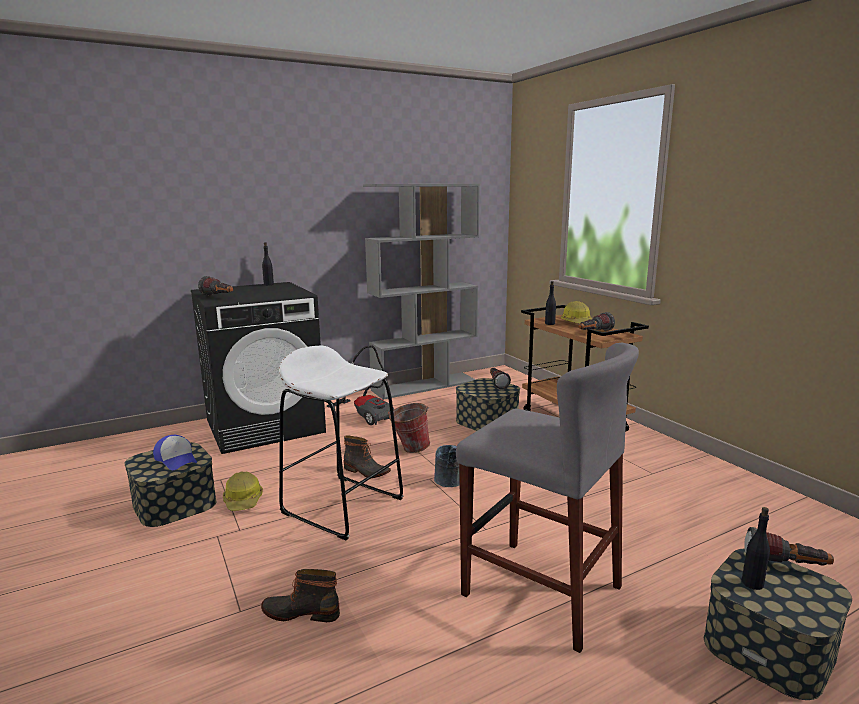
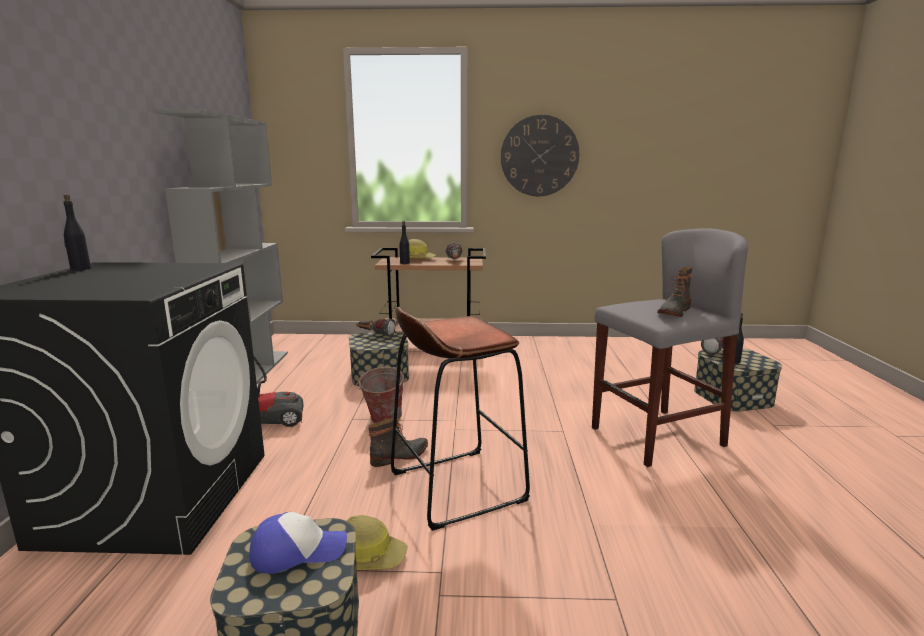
camera: 60 degrees left, 0 degrees up
(219, 297) = (101, 290): flashlight -> none
(301, 612) = (636, 555): boot -> boot (673, 312)
(342, 505) = (456, 486): white stool -> brown stool
(450, 483) = (474, 422): grey bucket -> none
(742, 217) = (539, 156): none -> wall clock

